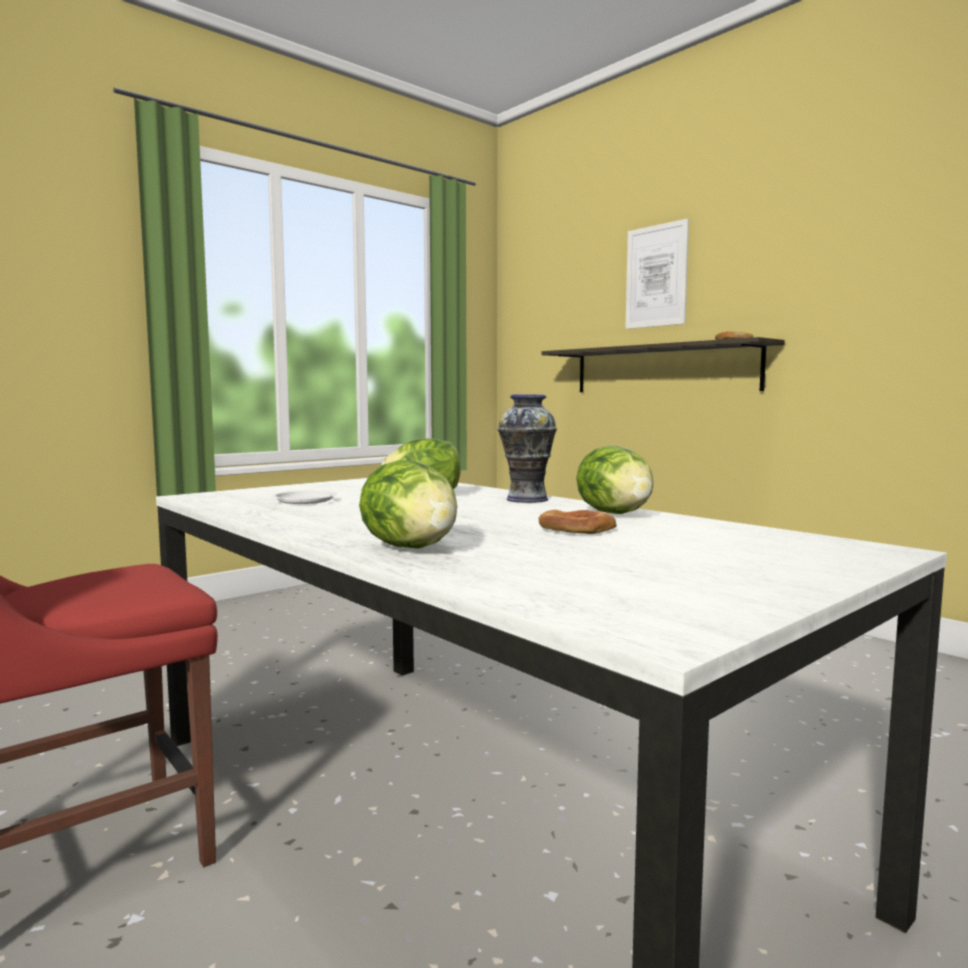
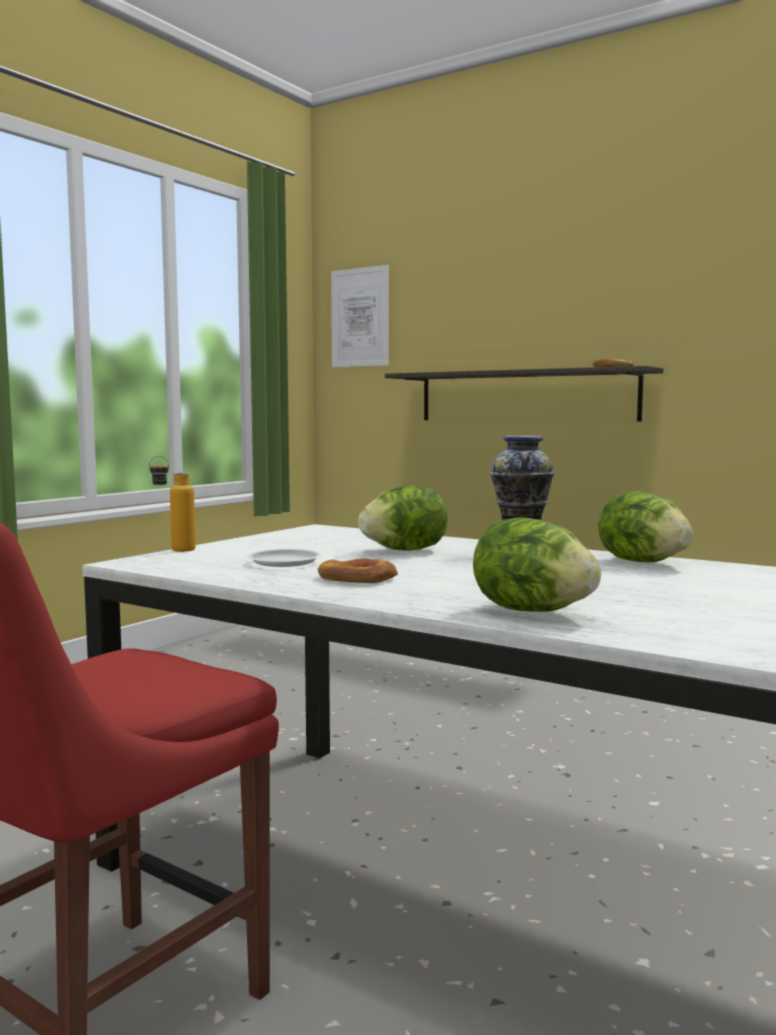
camera: 15 degrees left, 0 degrees up
(245, 489) = (173, 550): none -> bottle
(577, 528) = (642, 580): bread -> bread (358, 578)
(656, 276) = (516, 294): picture -> picture (360, 317)

